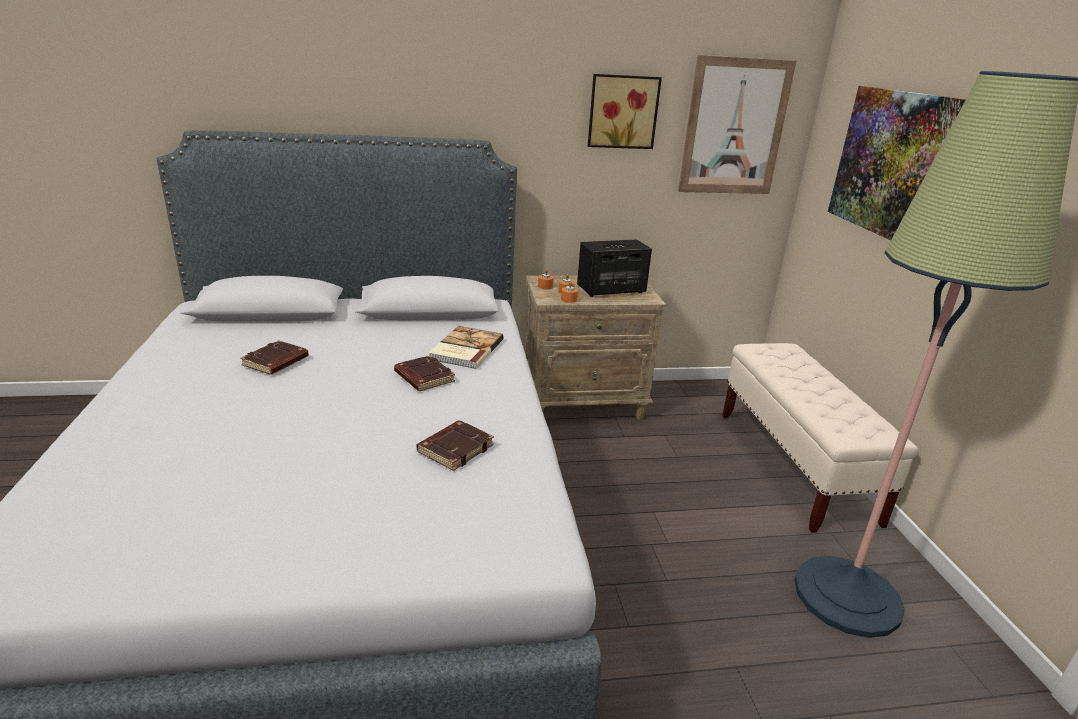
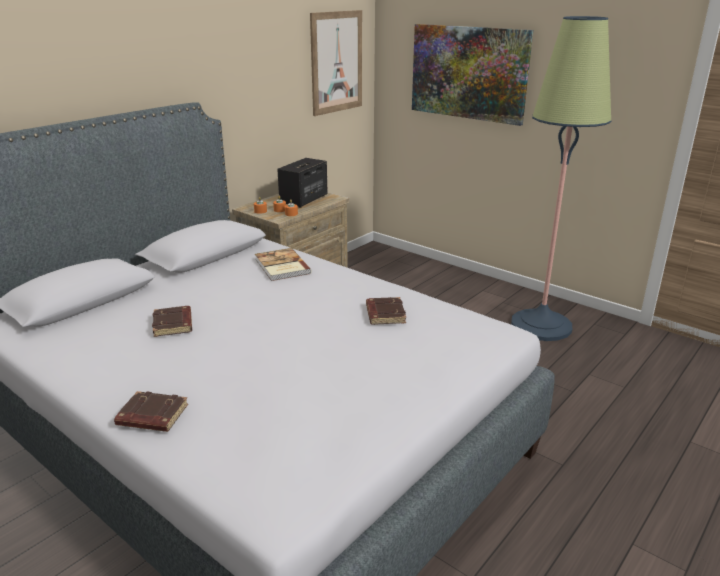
camera: 40 degrees left, 0 degrees up
(423, 377) = (291, 291): brown book -> brown book (151, 416)
(622, 111) = (273, 62): picture -> none
(794, 466) = (450, 279): beige bench -> none

